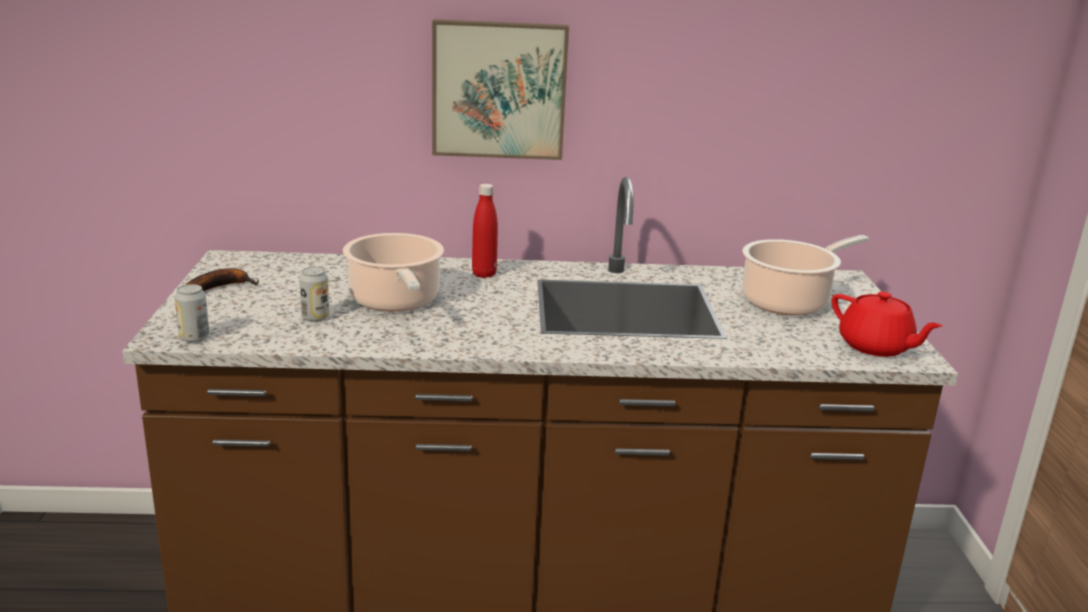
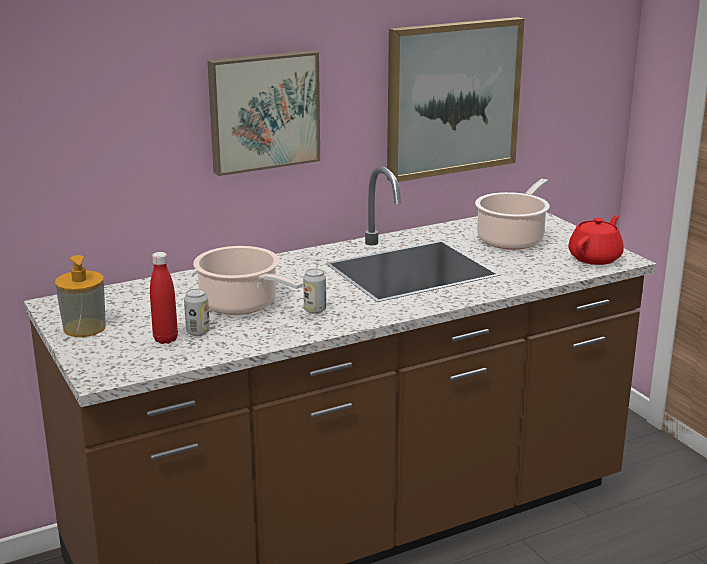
camera: 25 degrees left, 0 degrees up
(194, 338) = (124, 371): can -> can (315, 310)
(221, 287) = (84, 328): banana -> soap dispenser
(484, 274) = (281, 268): red bottle -> red bottle (165, 339)
(757, 112) = (452, 98): none -> picture
(876, 347) = (595, 258): red teapot -> red teapot turned 75 degrees counterclockwise

